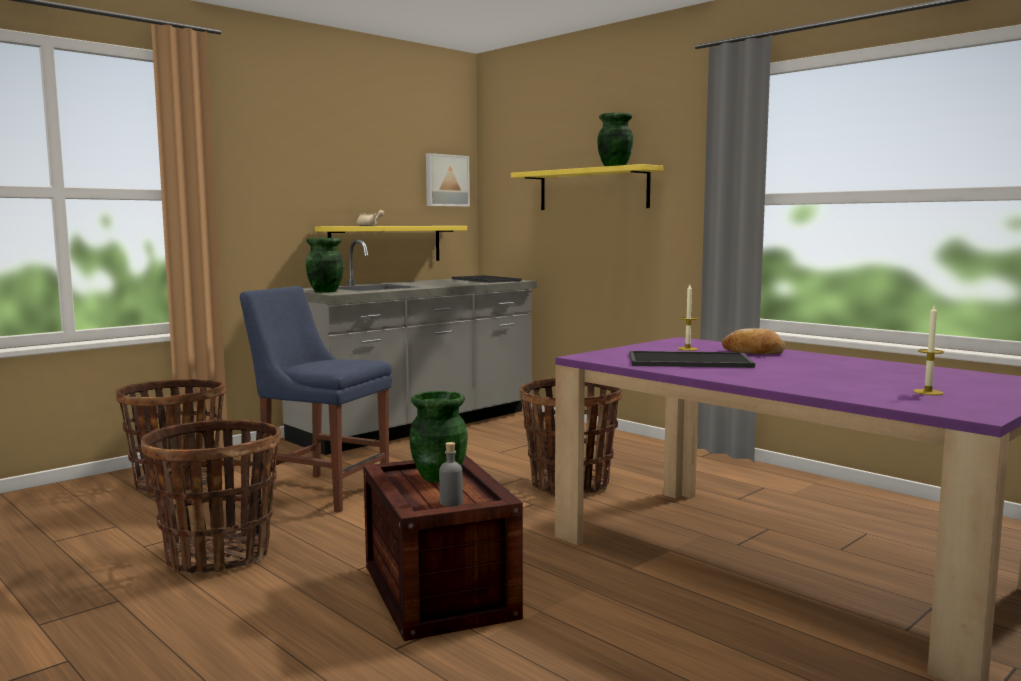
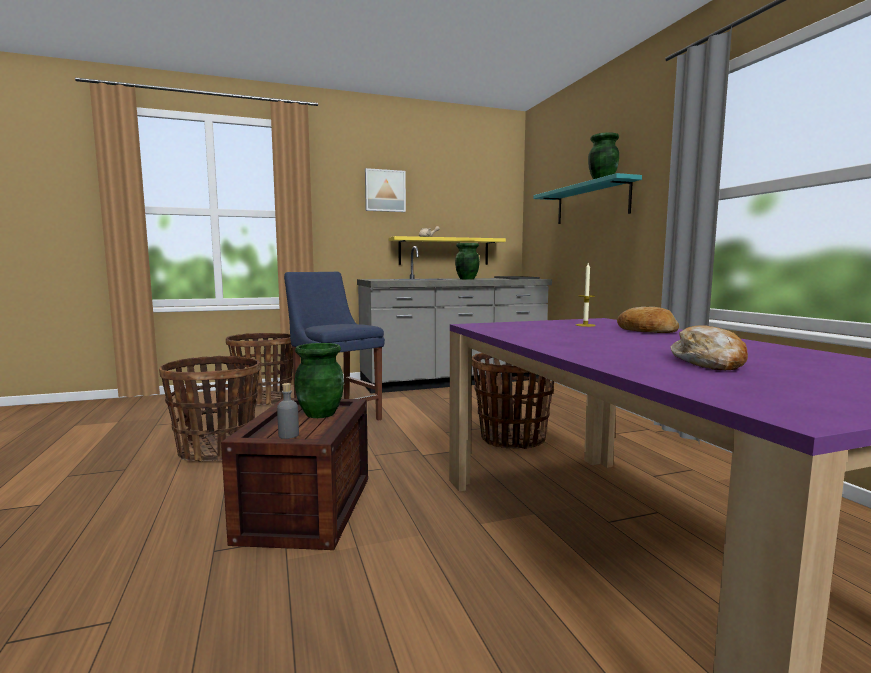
camera: 25 degrees right, 0 degrees up
(325, 291) = (377, 279): green vase -> green vase (467, 279)
(446, 180) = (495, 206): picture -> picture (385, 191)
(592, 189) = (591, 203): yellow shelf -> turquoise shelf
(688, 361) = (556, 333): tray -> none
(865, 382) = (709, 363): none -> bread
(928, 392) = (777, 380): candle -> none

